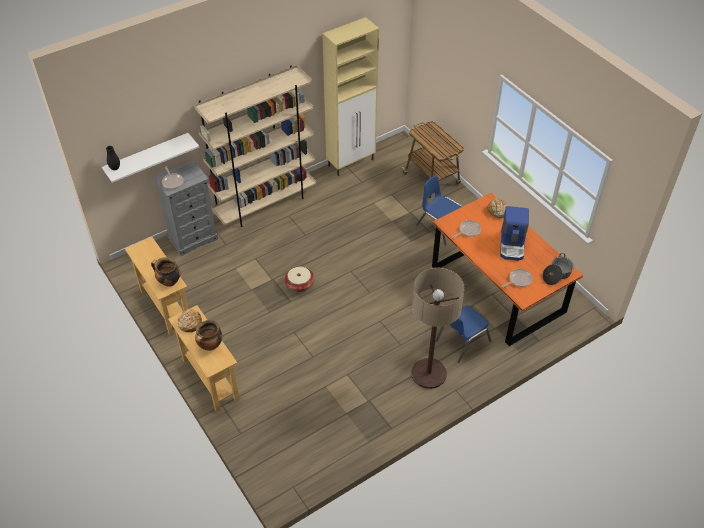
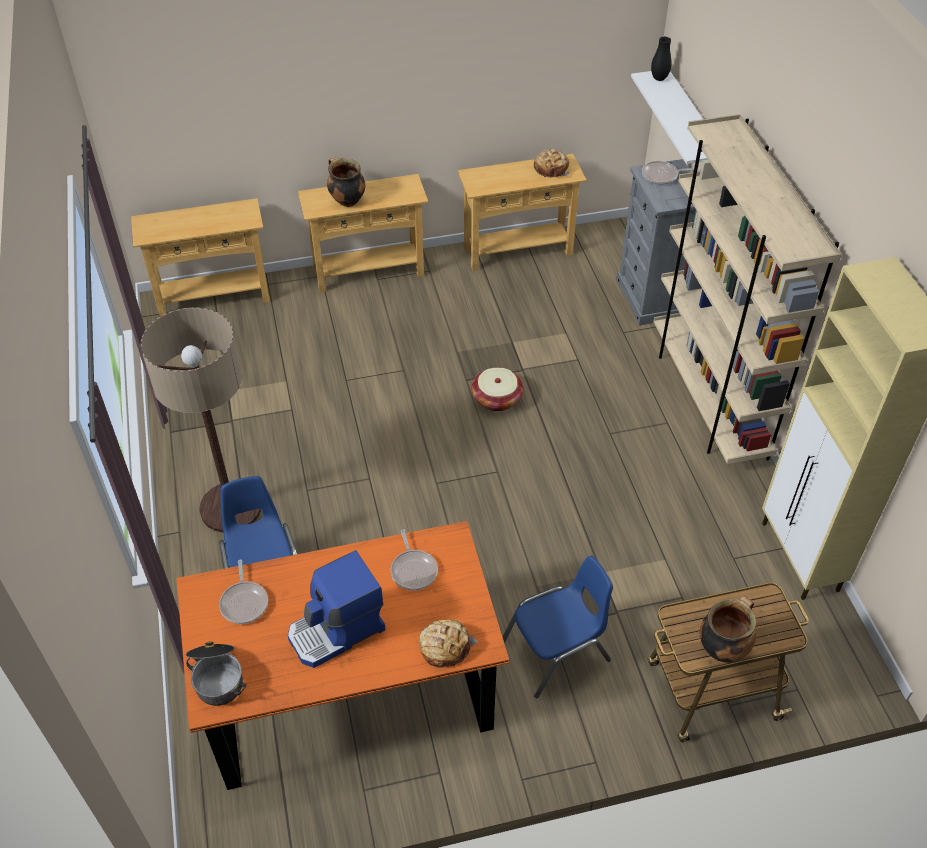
camera: 110 degrees right, 0 degrees up
(168, 282) = (485, 182): cooking pot -> cooking pot (722, 648)
(190, 323) = (397, 190): bread -> bread (551, 168)
(265, 460) = (214, 298): none -> beige console table
(512, 245) = (337, 632): coffee machine -> coffee machine turned 60 degrees counterclockwise

